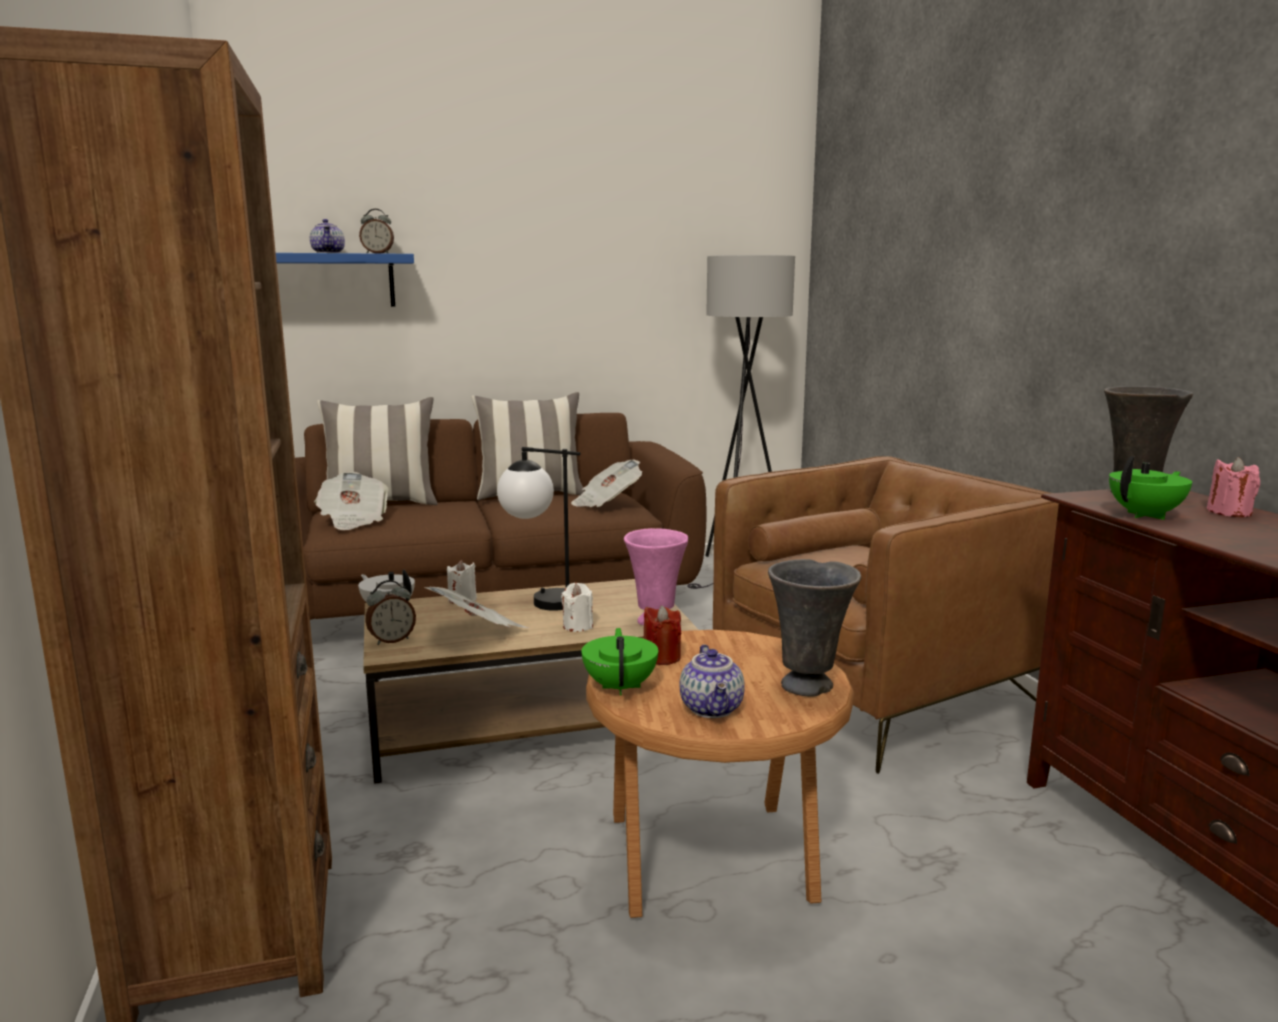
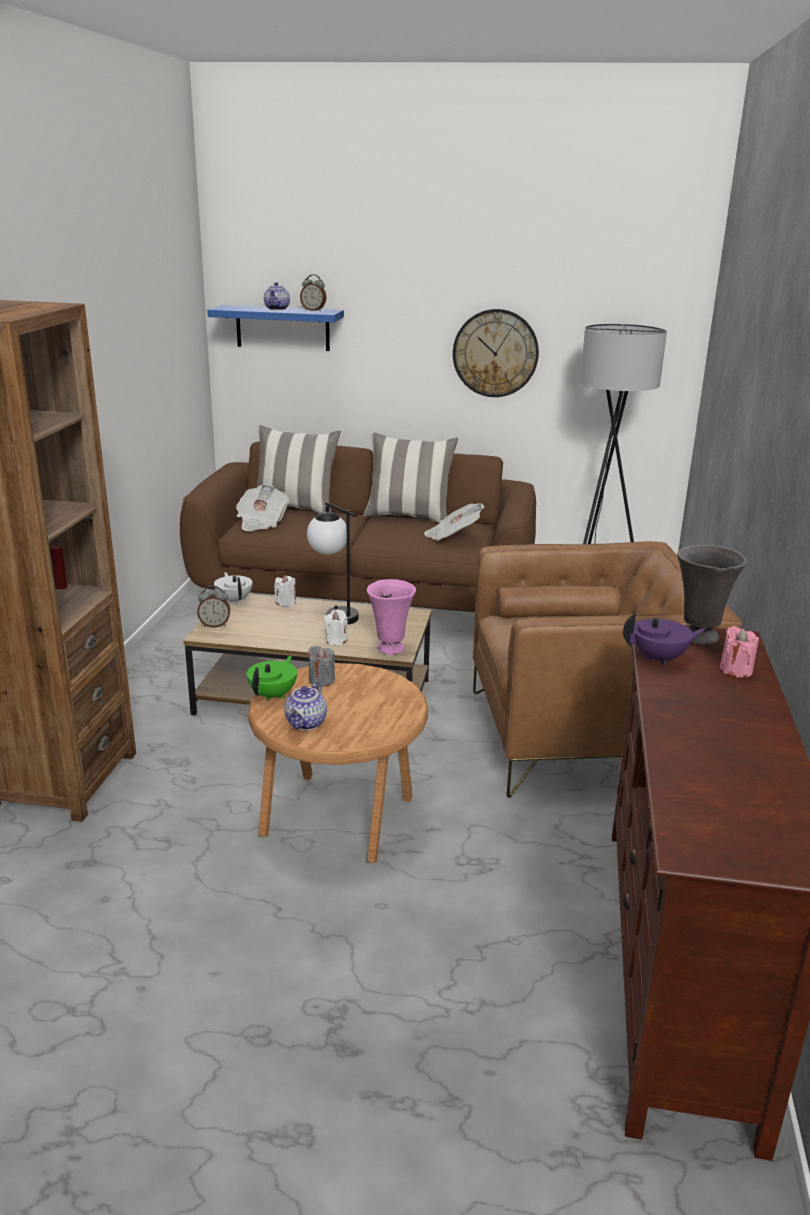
camera: 25 degrees right, 10 degrees up
(478, 632) = (270, 631): newspaper -> none
(596, 298) = (495, 353): none -> wall clock
(661, 657) = (321, 680): red candle -> grey candle
(809, 686) = (383, 724): grey vase -> none
(1146, 515) = (659, 658): green teapot -> purple teapot

